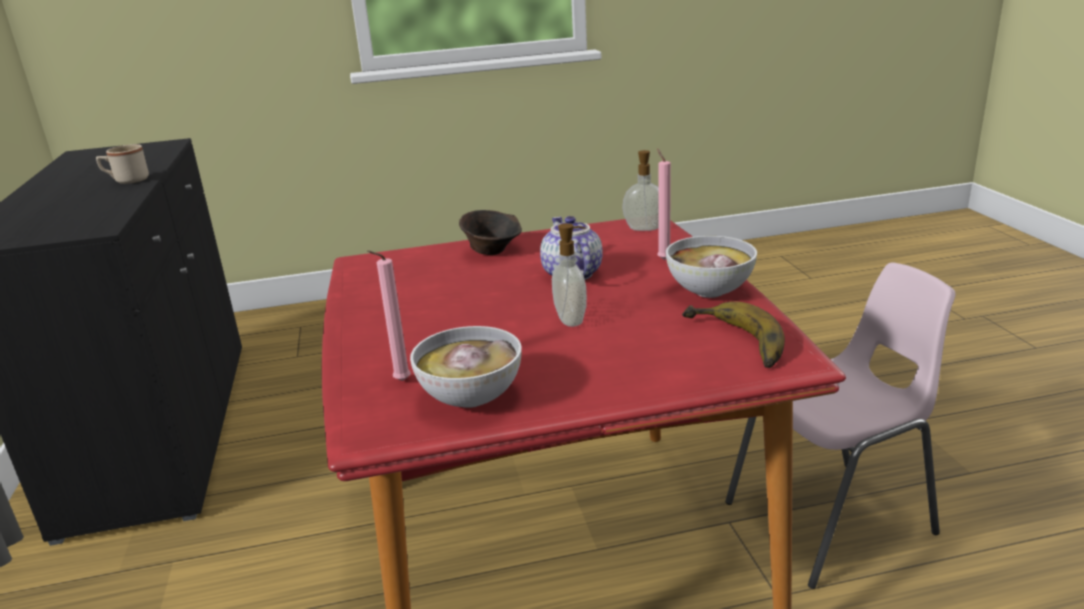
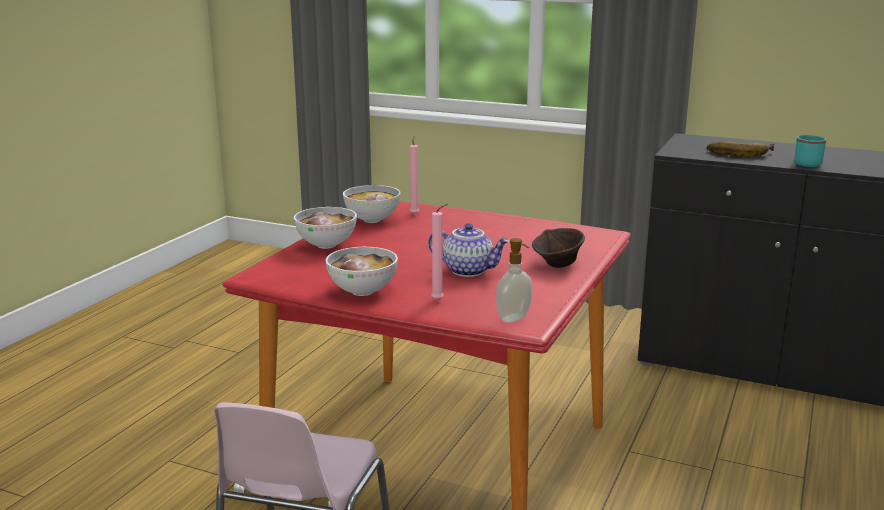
camera: 125 degrees right, 5 degrees down
(127, 180) = (807, 163): beige mug -> turquoise mug
(572, 320) = (404, 253): soap dispenser -> none
(624, 375) = (327, 245): none -> bowl
(732, 343) = (300, 272): banana -> banana (739, 152)

